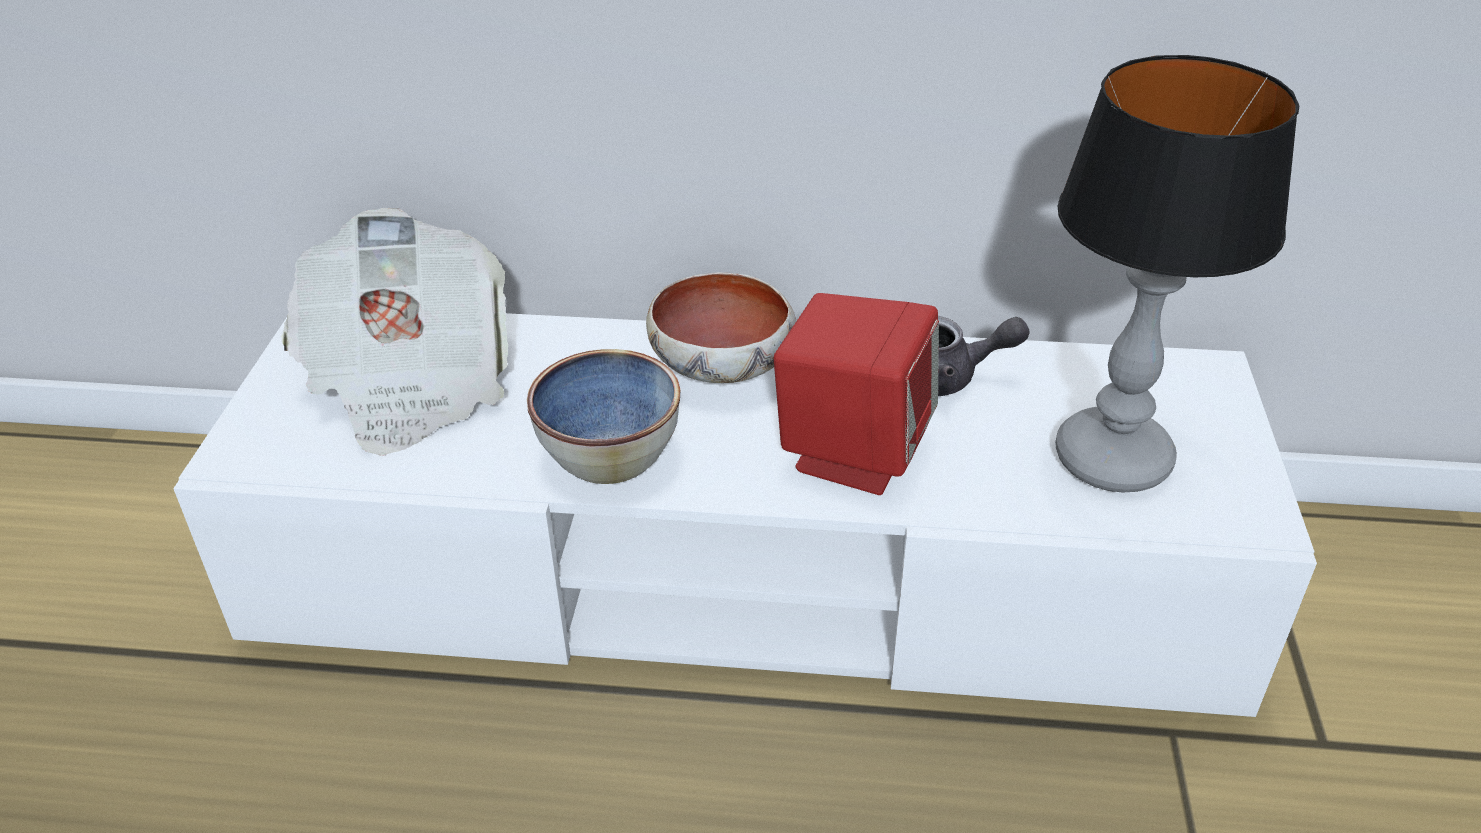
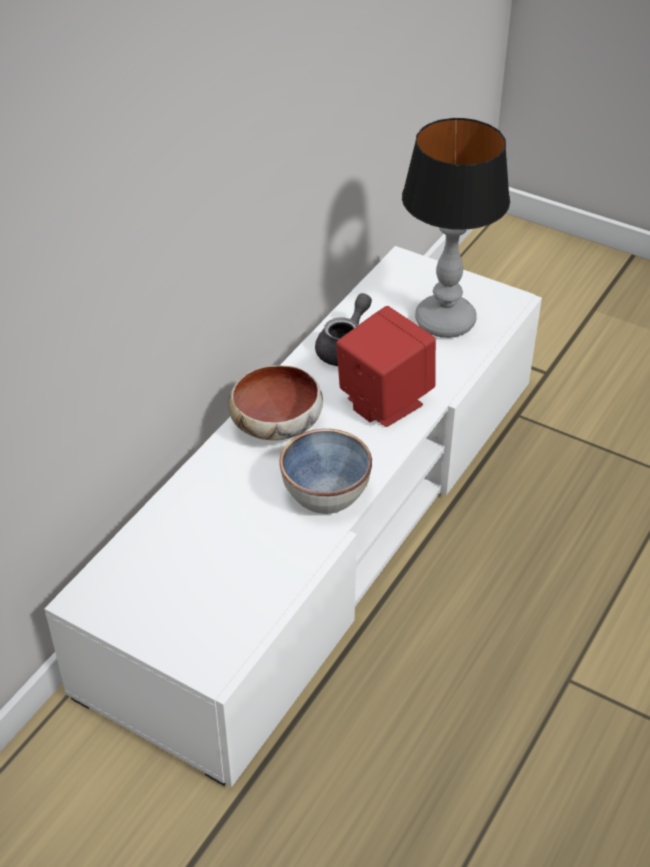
camera: 65 degrees left, 5 degrees up
(409, 380) = (189, 565): newspaper -> none

